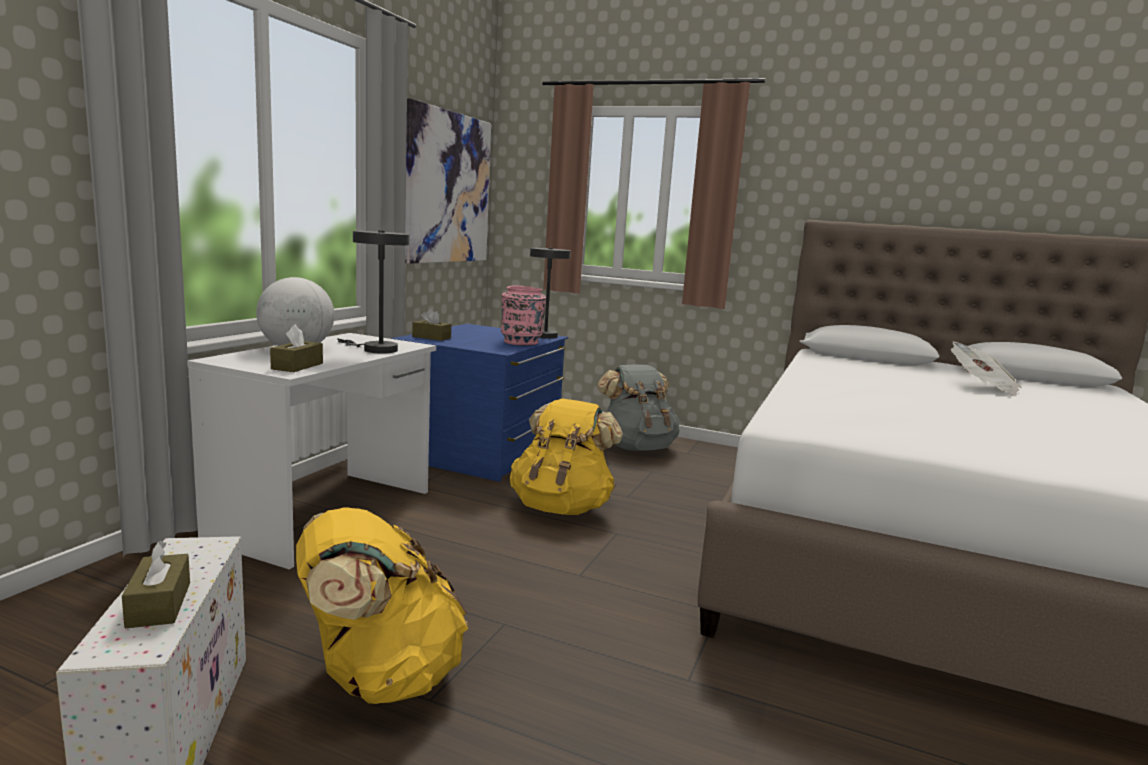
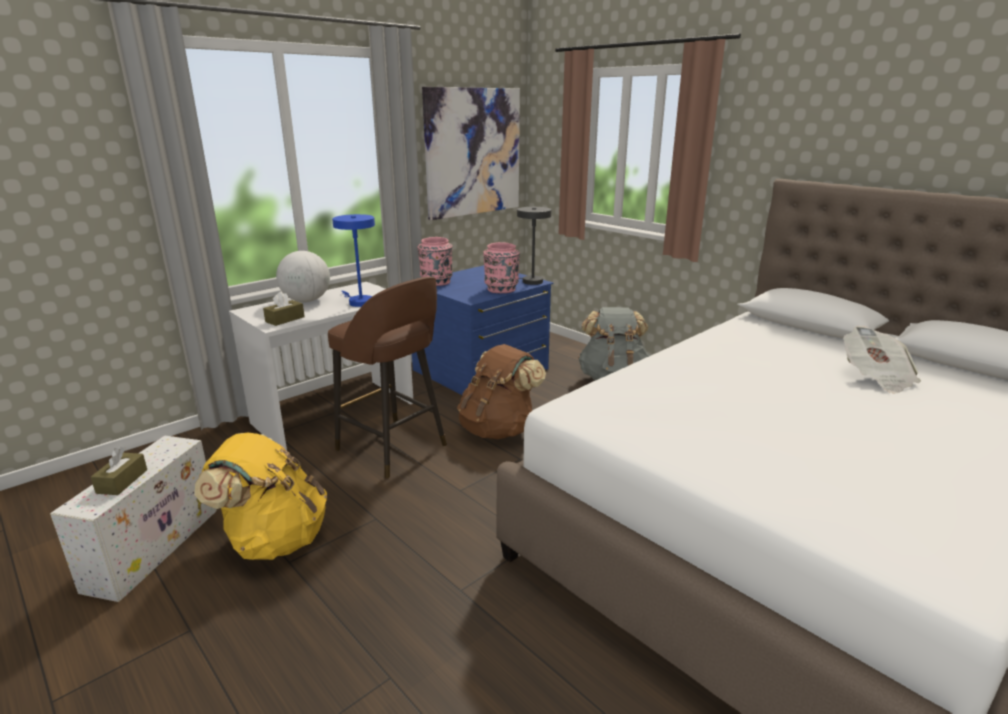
camera: 25 degrees right, 10 degrees up
(375, 349) = (358, 302): grey table lamp -> blue table lamp
(431, 337) = (436, 282): brown tissue box -> pink vase
(450, 543) = (393, 449): none -> brown stool
(562, 507) = (498, 429): yellow backpack -> brown backpack

